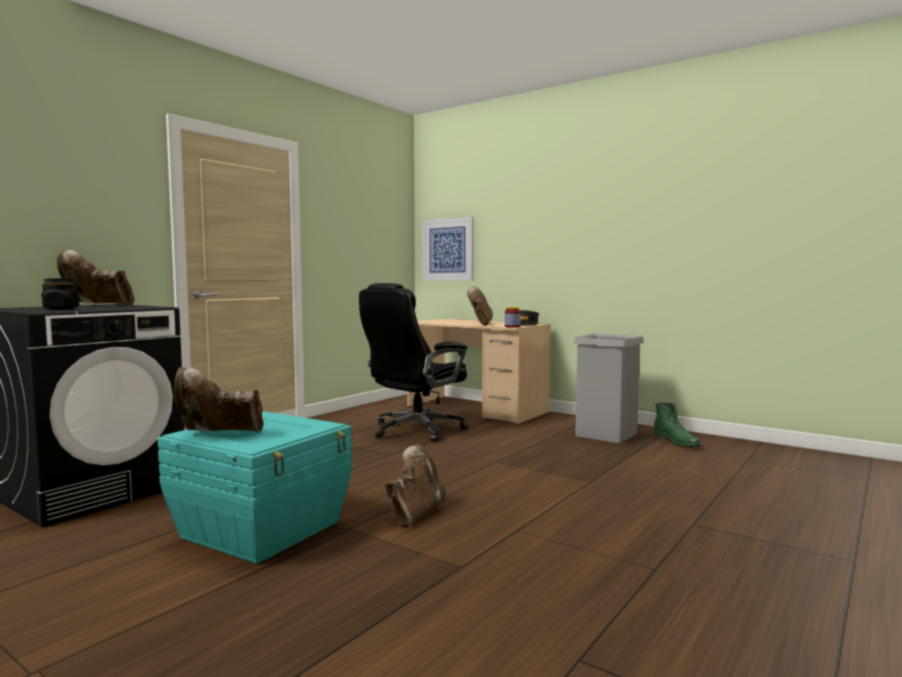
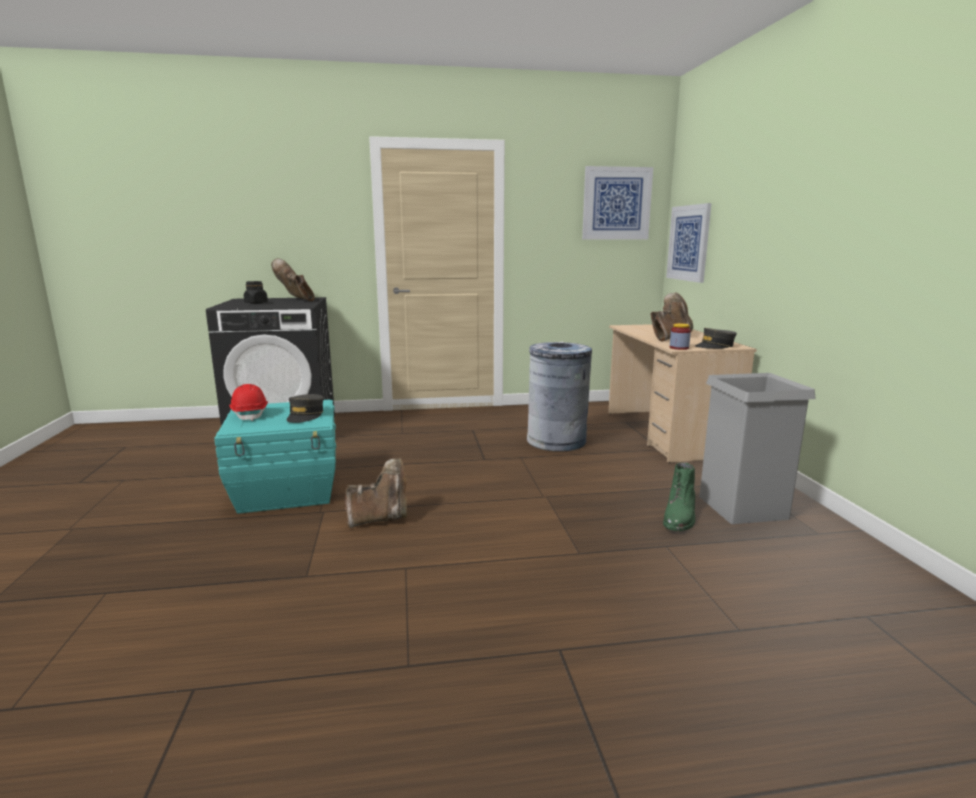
camera: 45 degrees right, 10 degrees up
(219, 435) = (250, 414): brown boot -> red hard hat
(290, 423) = (305, 415): none -> grey cap
(382, 214) = (616, 203): none -> picture
(415, 430) = (556, 441): black office chair -> grey trash can
(677, 442) = (819, 550): green boot -> green boot (680, 517)

